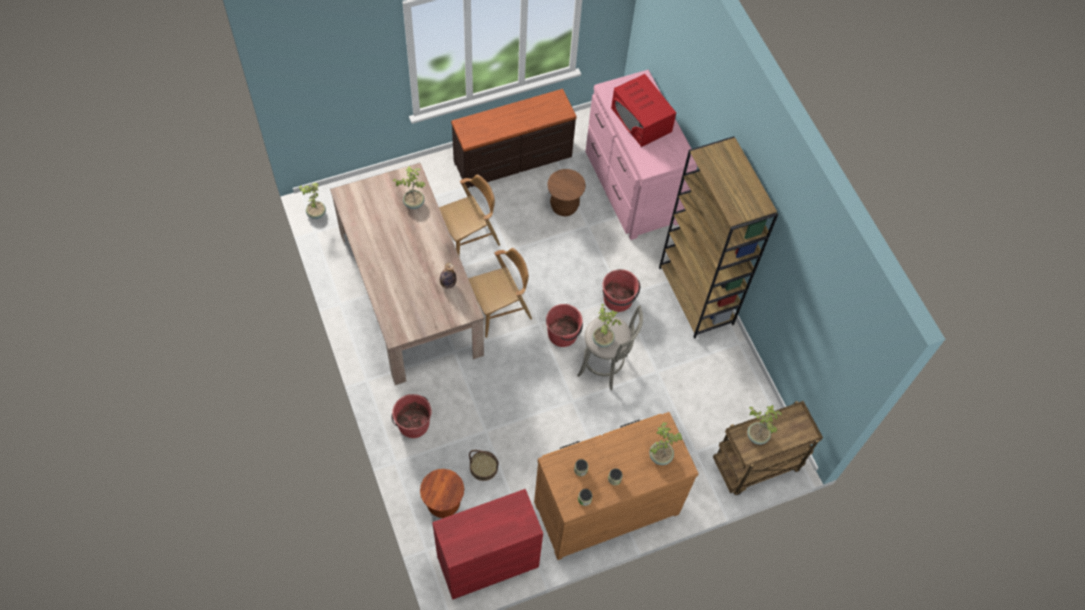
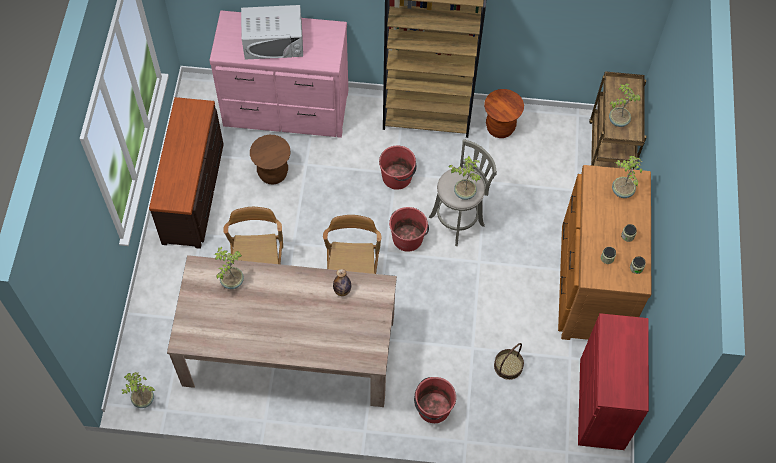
camera: 60 degrees left, 0 degrees up
(443, 504) = (528, 417): brown stool -> brown stool (500, 128)
(641, 120) = (273, 42): red microwave -> white microwave

